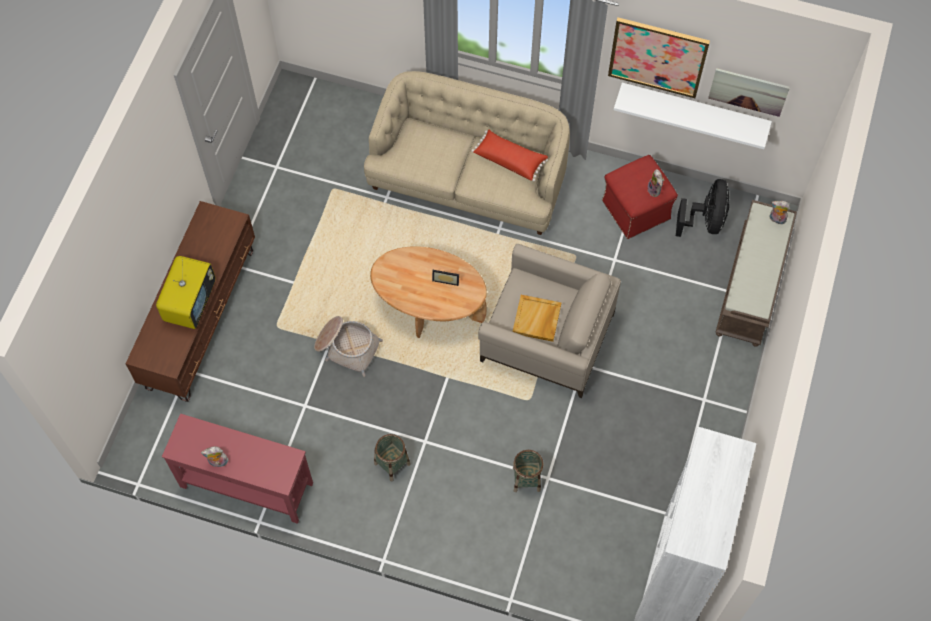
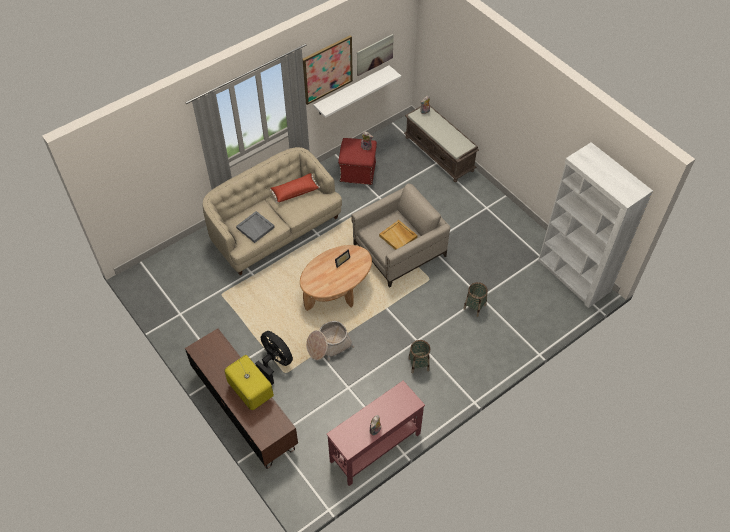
camera: 55 degrees left, 10 degrees down
(421, 156) = (256, 228): none -> grey tray
(705, 221) = (388, 149): black fan -> black fan (275, 362)

